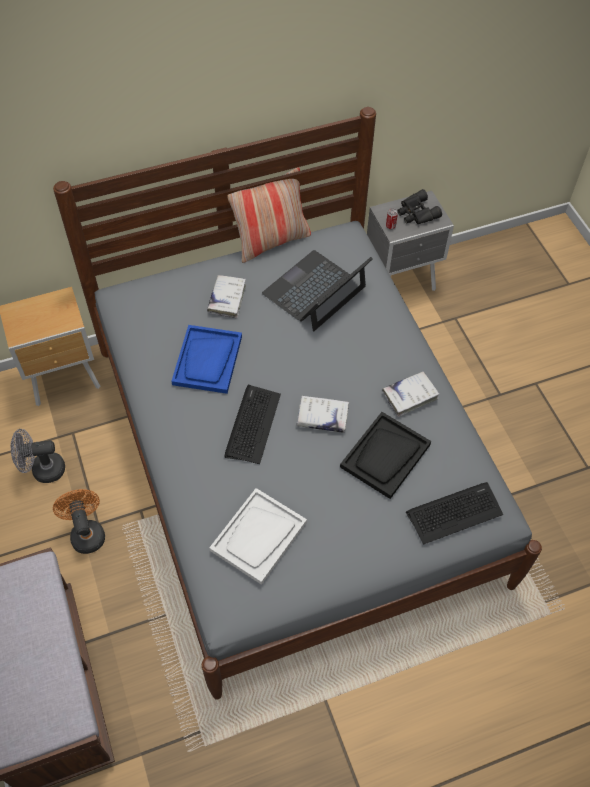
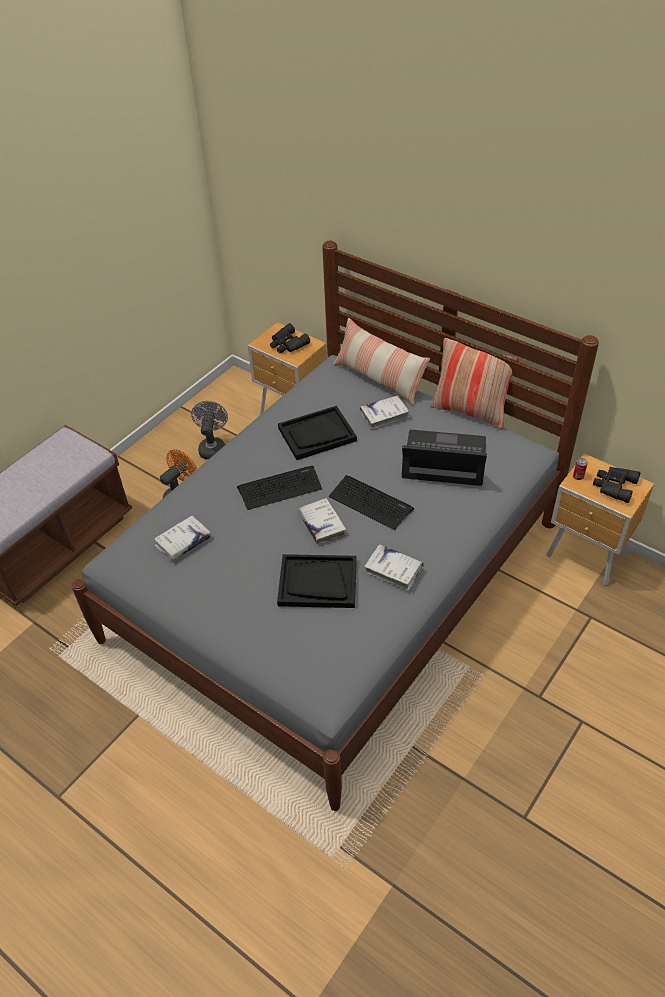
camera: 60 degrees right, 10 degrees down
(42, 316) = (287, 344): none -> black binoculars
(43, 470) = (213, 447): grey fan -> grey fan turned 45 degrees clockwise
(173, 276) = (379, 379): none -> pillow
(207, 360) = (317, 434): blue tray -> black tray
(258, 537) = (183, 542): white tray -> white book
(402, 283) = (587, 558): grey nightstand -> brown nightstand
(454, 512) = (299, 658): keyboard -> keyboard (370, 502)

